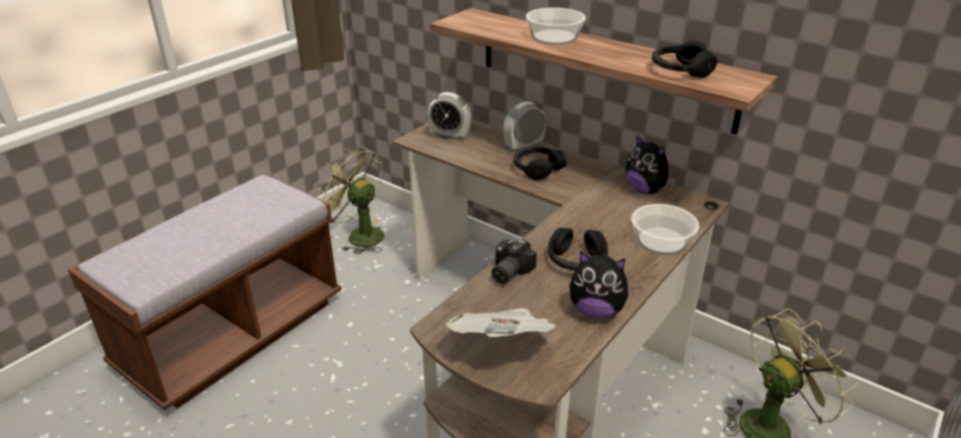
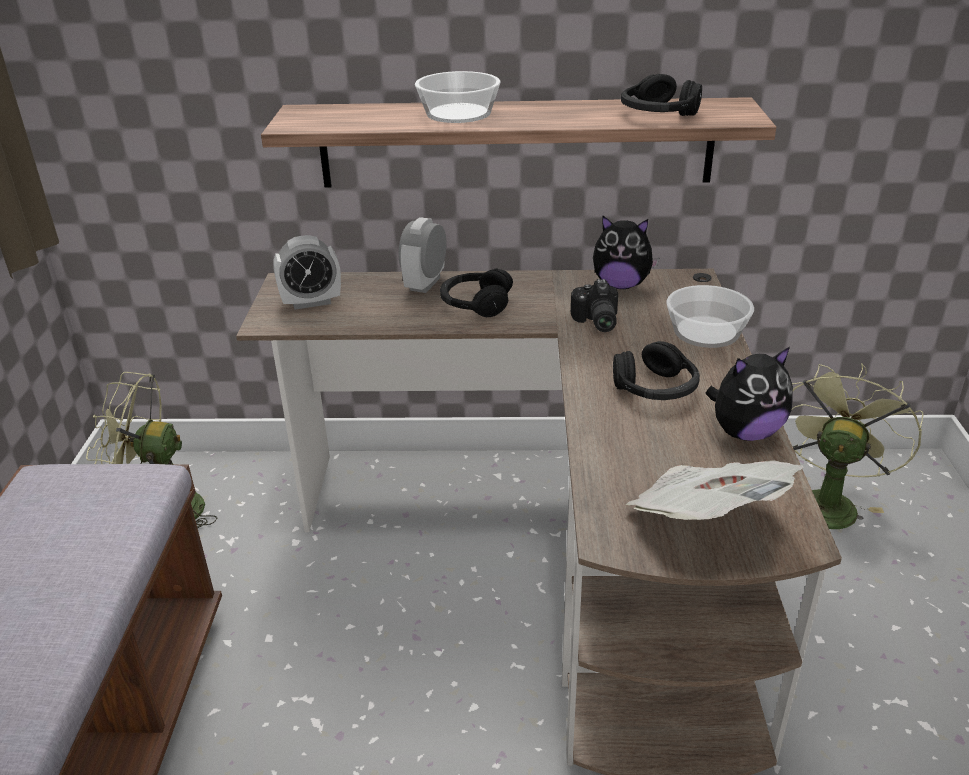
camera: 35 degrees left, 0 degrees up
(507, 272) = (600, 434): camera -> camera (595, 322)

